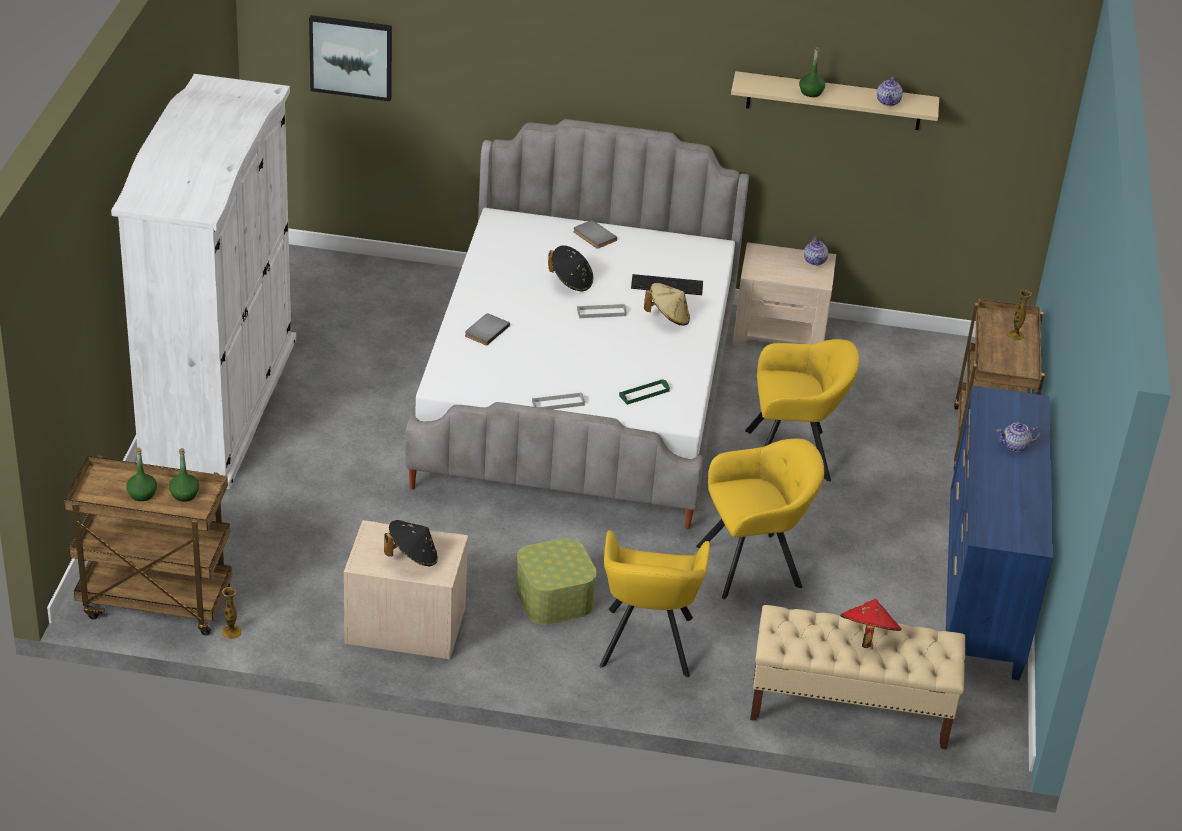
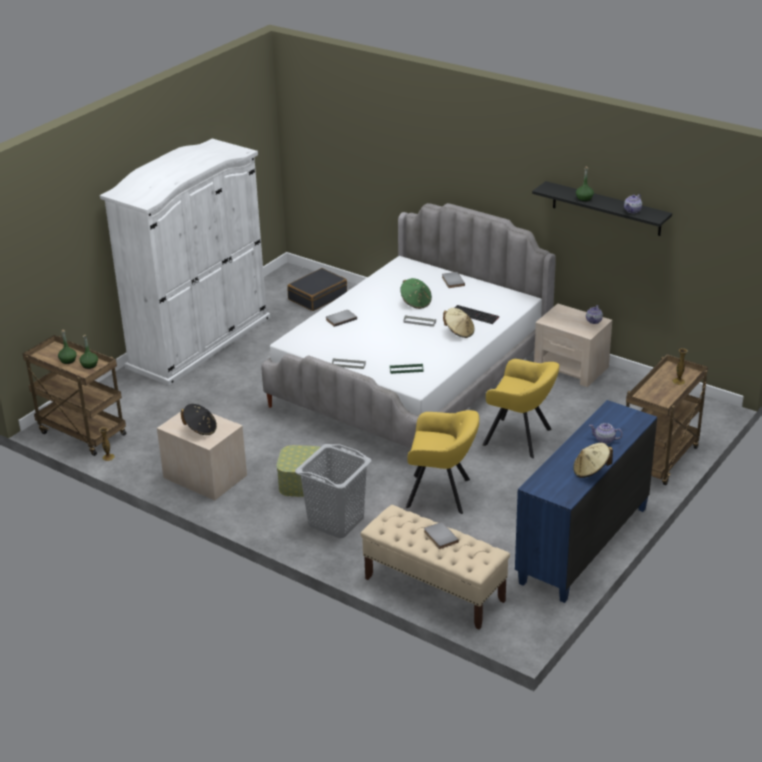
camera: 30 degrees right, 5 degrees down
(340, 289) = (317, 297): none -> black suitcase
(351, 57) = (334, 150): picture -> none
(571, 282) = (416, 302): black hat -> green hat
(646, 646) = (335, 522): yellow armchair -> grey laundry basket
(834, 101) = (606, 209): beige shelf -> black shelf
(867, 636) = (439, 537): red hat -> grey book
(1034, 495) = (591, 471): none -> beige hat

